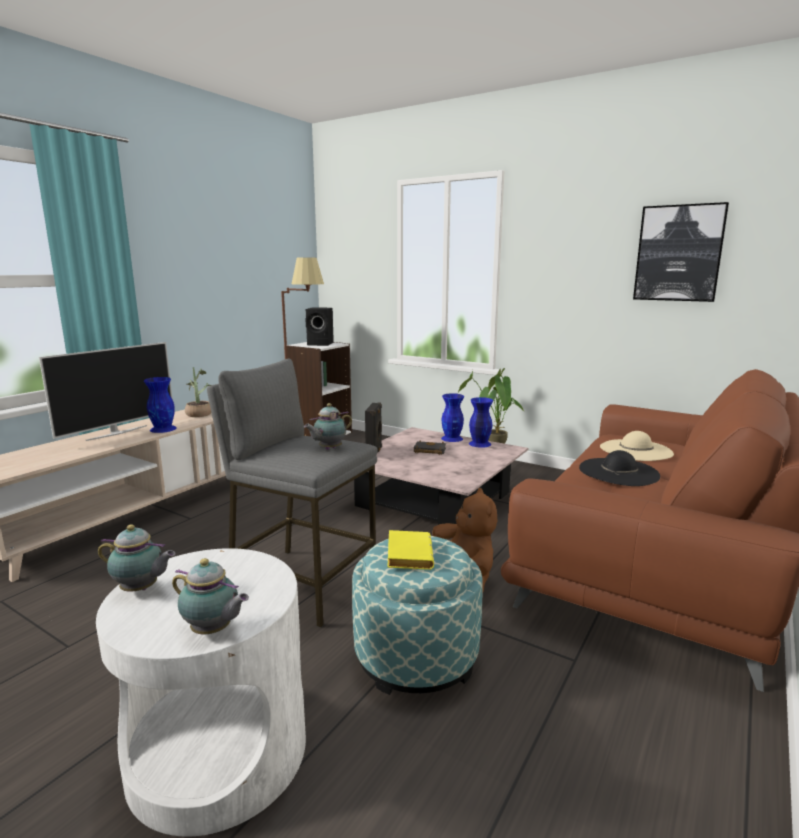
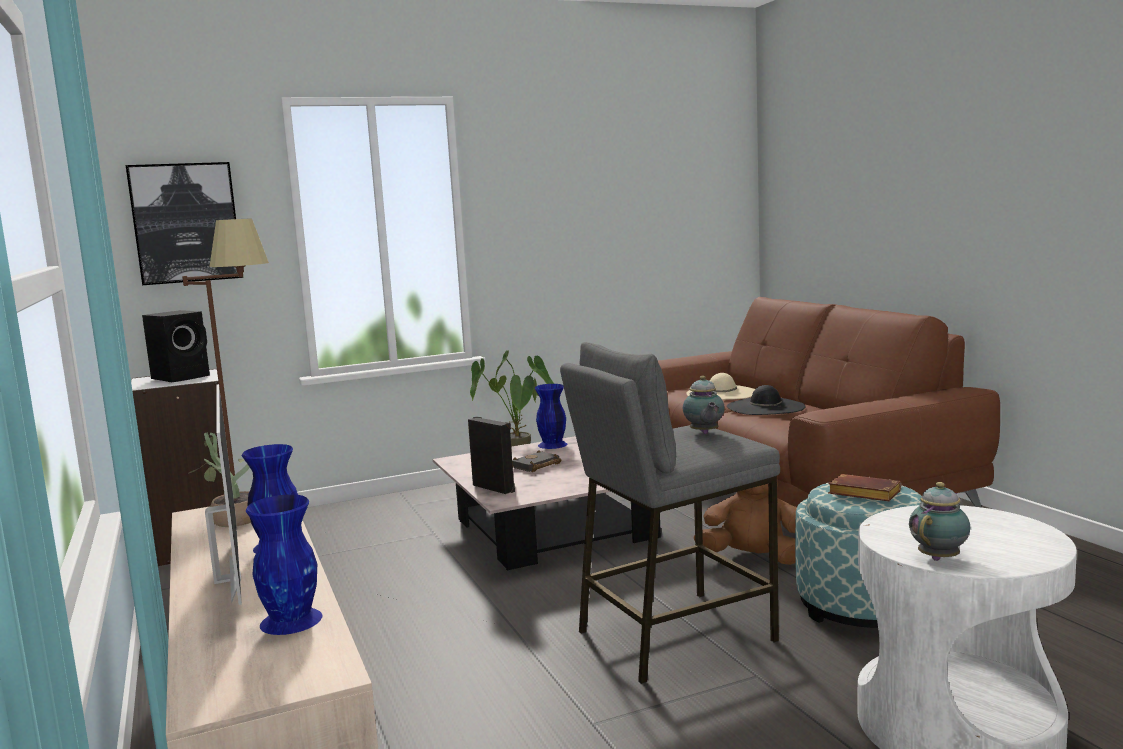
camera: 55 degrees left, 5 degrees down
(213, 631) = (1037, 535): teapot -> none
(407, 554) = (862, 494): yellow book -> brown book
(452, 438) = (513, 451): blue vase -> blue vase (292, 620)
(678, 253) = (652, 196): picture -> picture (186, 223)

